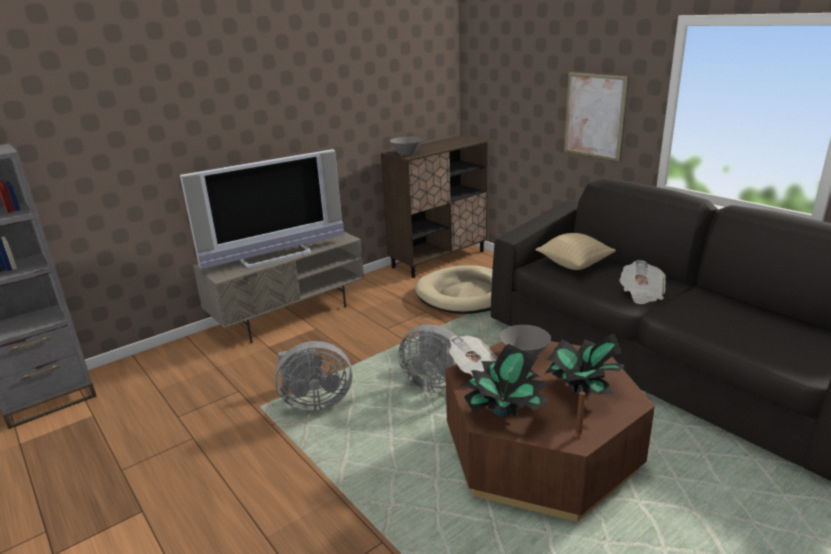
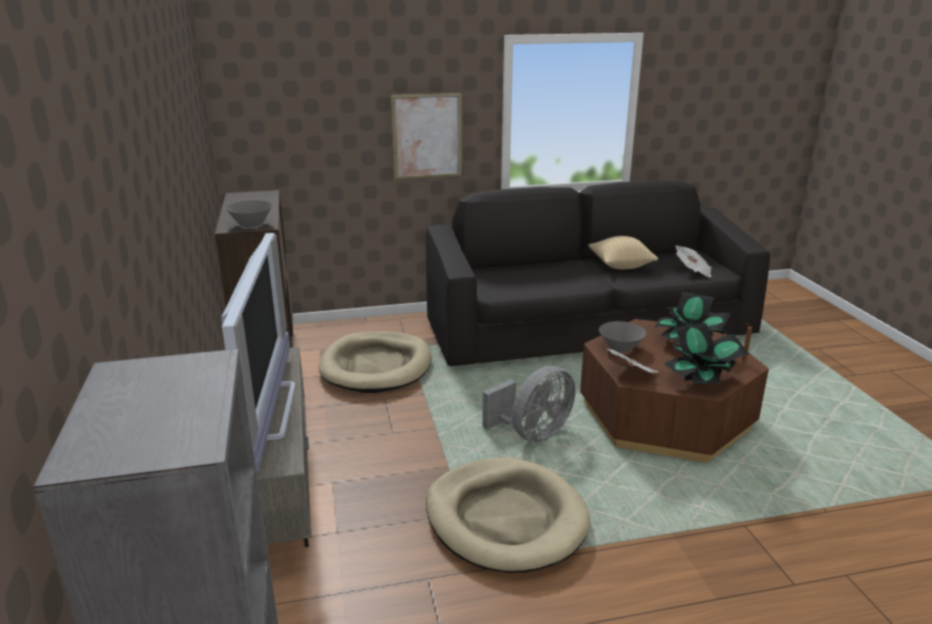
camera: 65 degrees left, 0 degrees up
(314, 402) = (505, 519): grey fan -> beige dog bed
(574, 264) = (497, 279): beige pillow -> beige pillow (621, 266)
(641, 294) = (580, 276): newspaper -> newspaper (693, 271)

